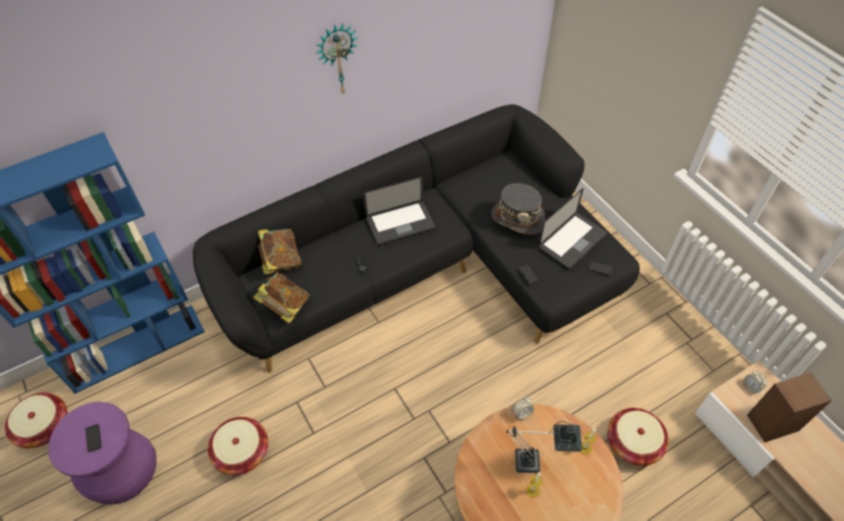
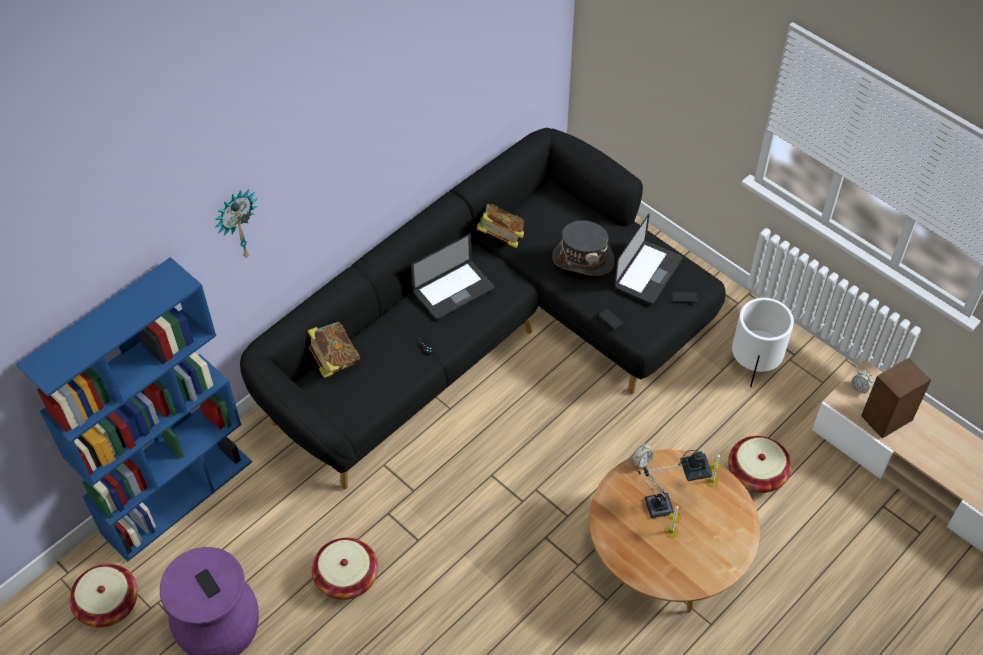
camera: 15 degrees left, 0 degrees up
(285, 306) = (357, 408): book -> book (500, 237)
(337, 59) = (371, 128): wall clock -> wall clock (237, 225)
(653, 341) = (754, 365): none -> white planter

